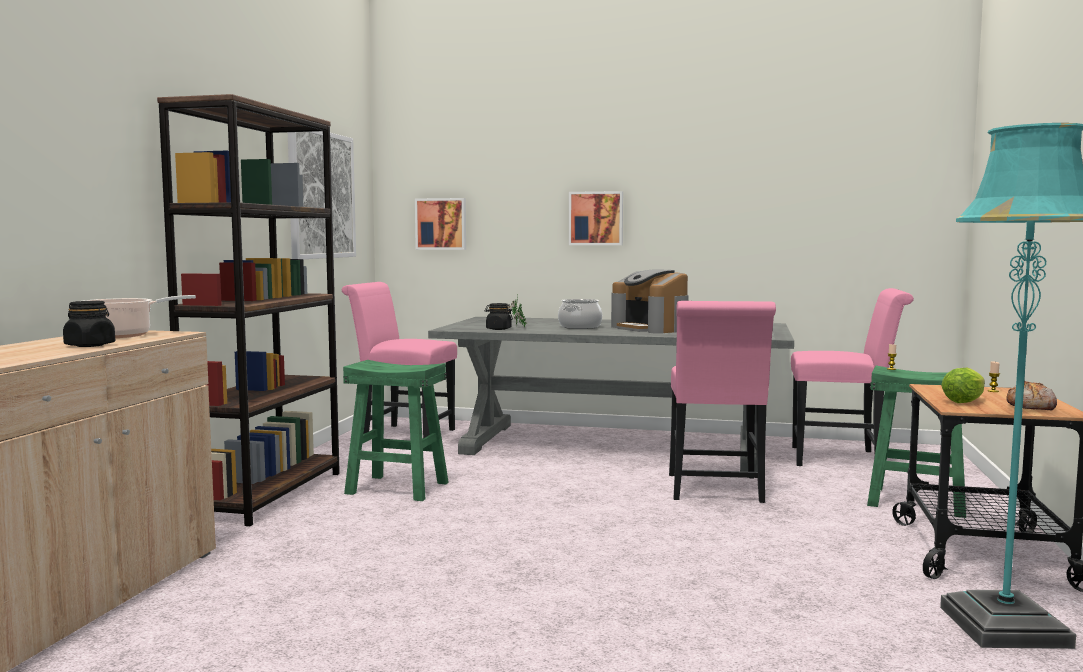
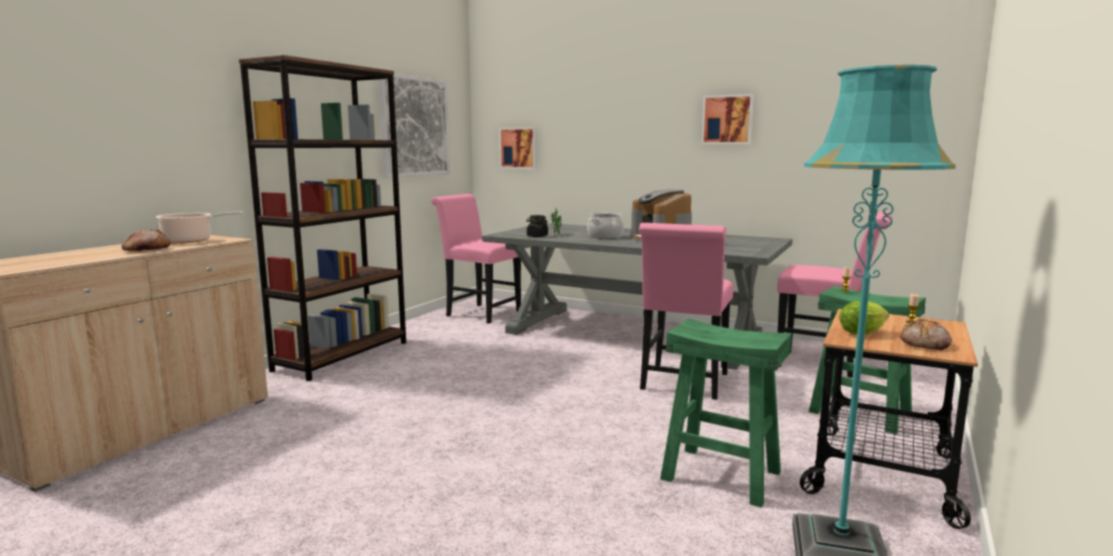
camera: 15 degrees right, 5 degrees up
(90, 345) = (146, 250): black jar -> bread
(396, 488) = (435, 359): green stool -> green stool (720, 475)
(596, 218) = (636, 144): picture -> picture (727, 119)

